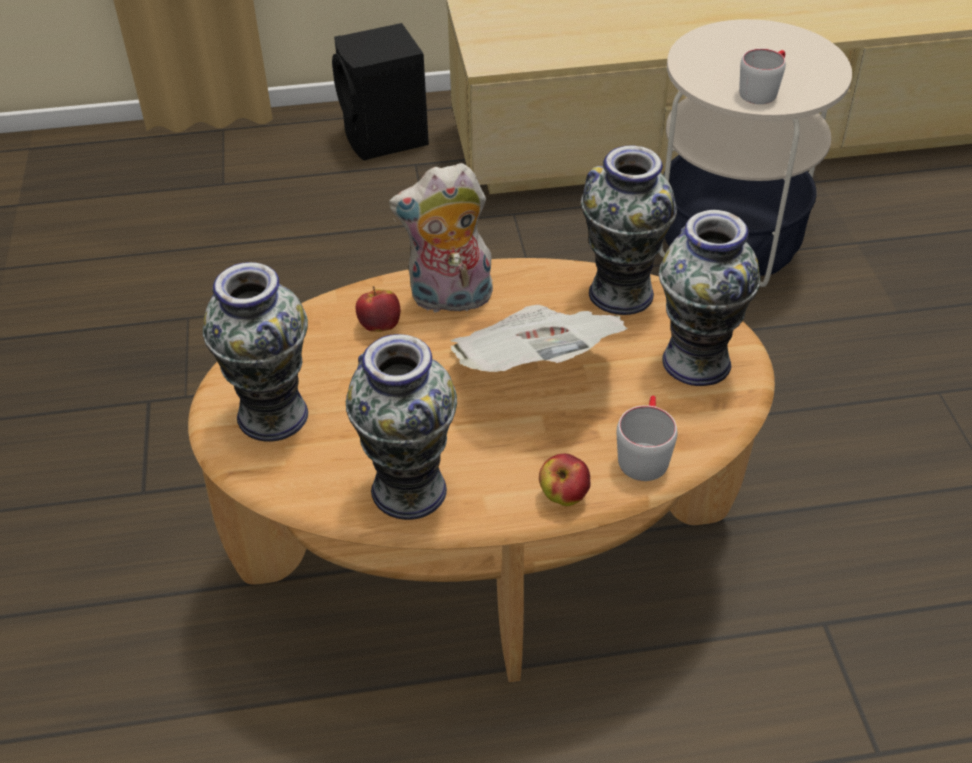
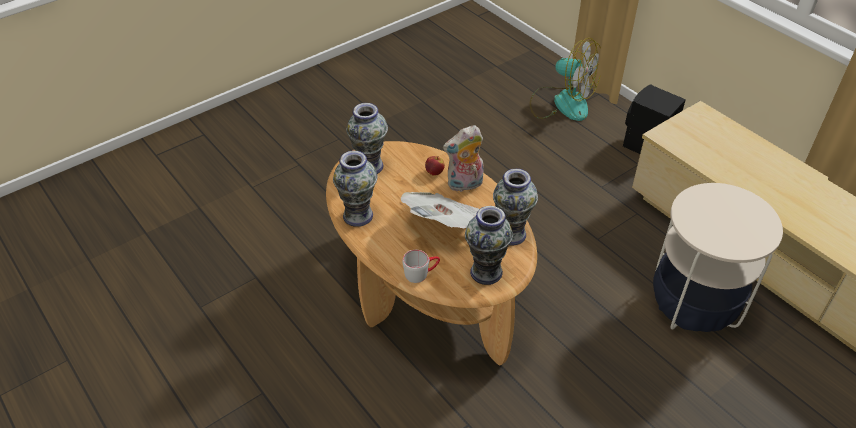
camera: 60 degrees right, 0 degrees up
(199, 174) = (562, 103): none -> fan
(449, 300) = (464, 185): plush toy -> plush toy turned 75 degrees counterclockwise
(564, 496) = (382, 258): apple -> none
(762, 90) = (702, 227): grey mug -> none

